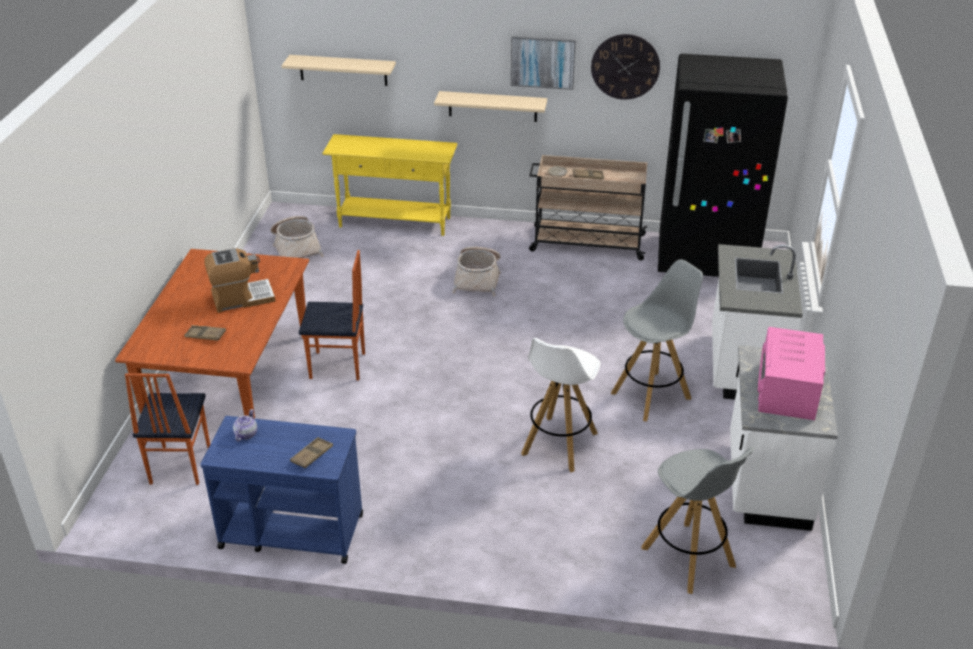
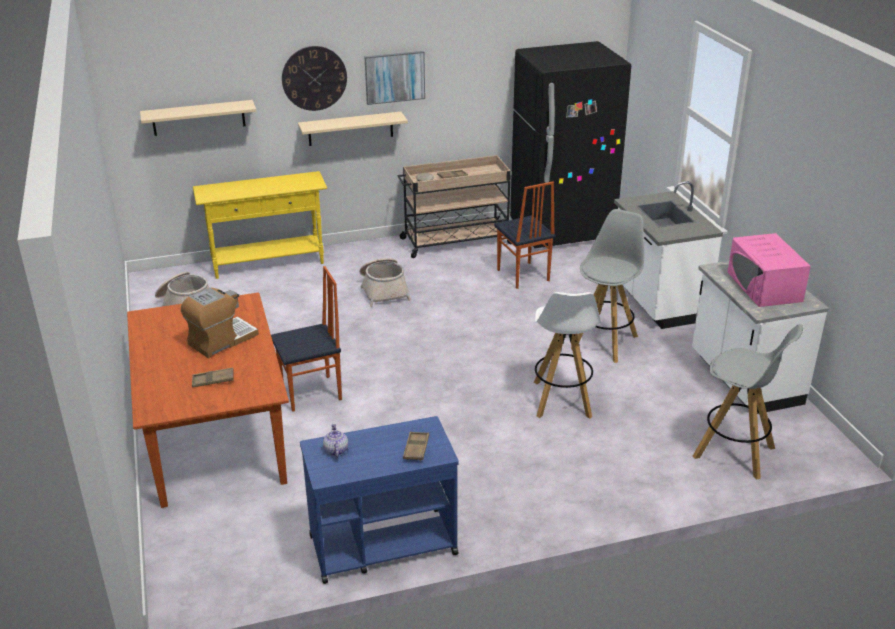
camera: 25 degrees left, 5 degrees down
(179, 465) = (220, 524): chair -> chair (522, 276)
(625, 66) = (468, 69): wall clock -> wall clock (314, 78)

